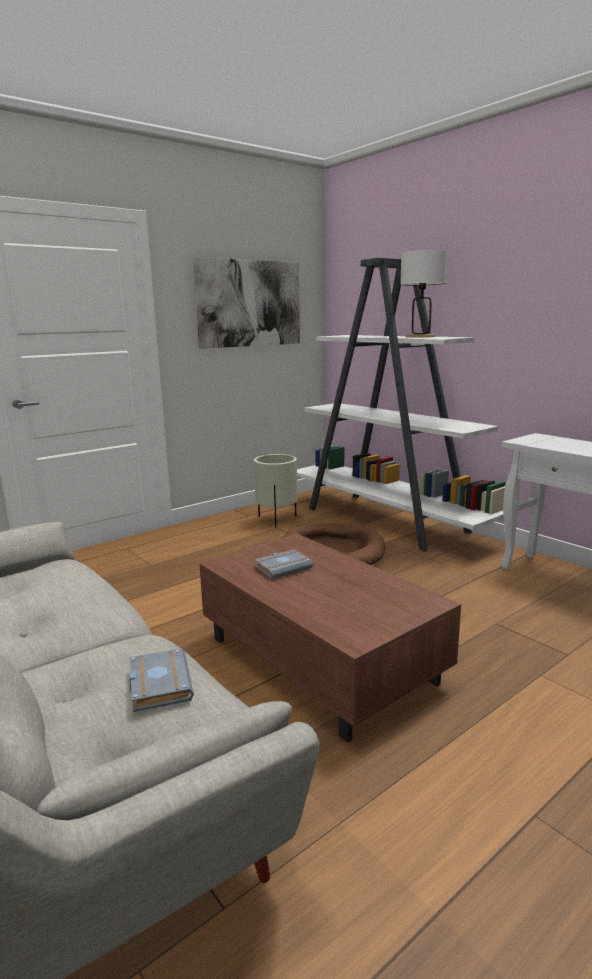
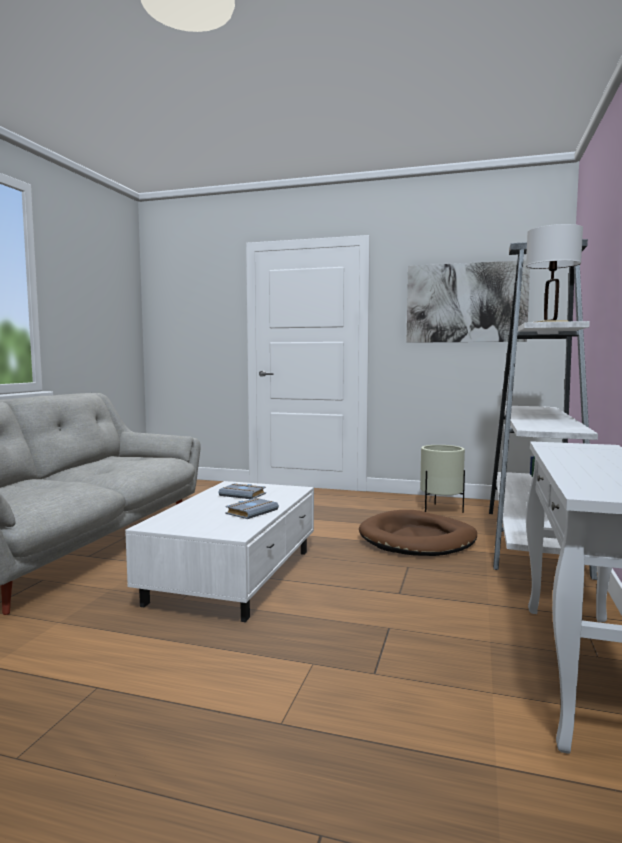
camera: 55 degrees right, 10 degrees down
(157, 684) = (43, 492): grey book -> grey book (251, 512)
(318, 658) = (235, 575): brown coffee table -> white coffee table

